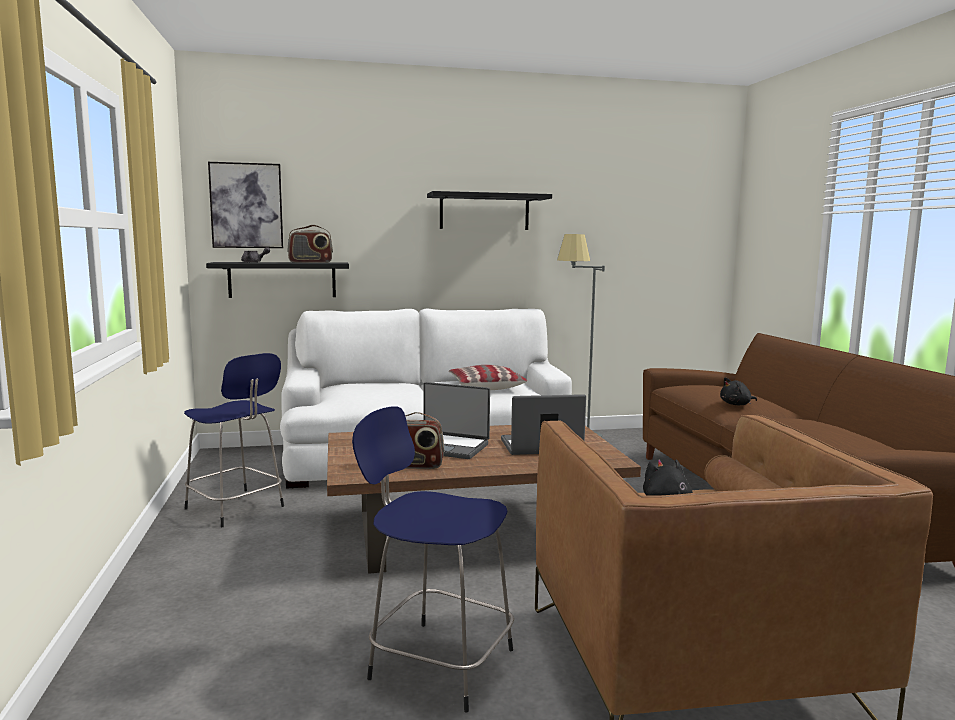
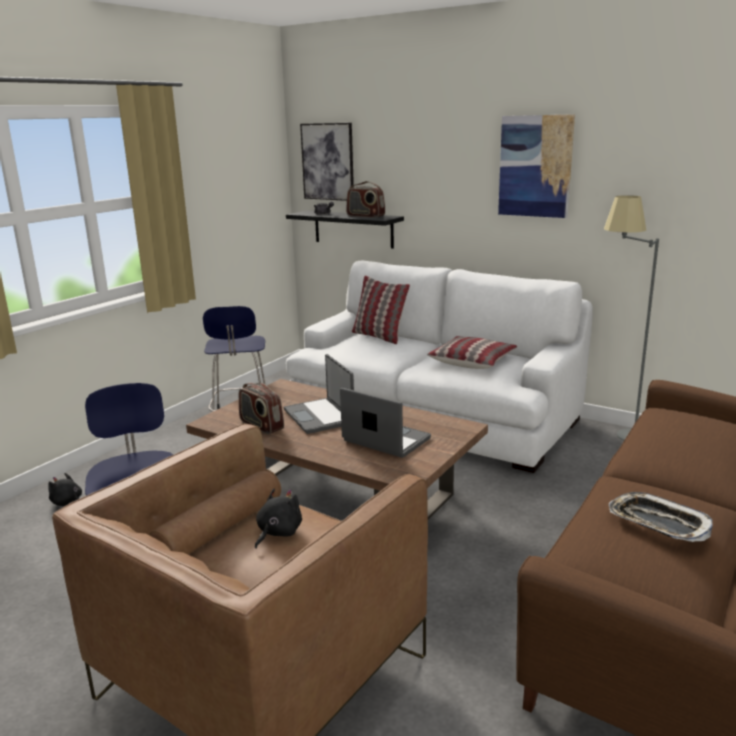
camera: 45 degrees right, 10 degrees up
(361, 385) = (379, 336): none -> pillow
(484, 212) = (535, 166): black shelf -> picture
(737, 404) = (656, 457): black plush toy -> black plush toy (68, 503)
(824, 427) = (658, 523): none -> tray

